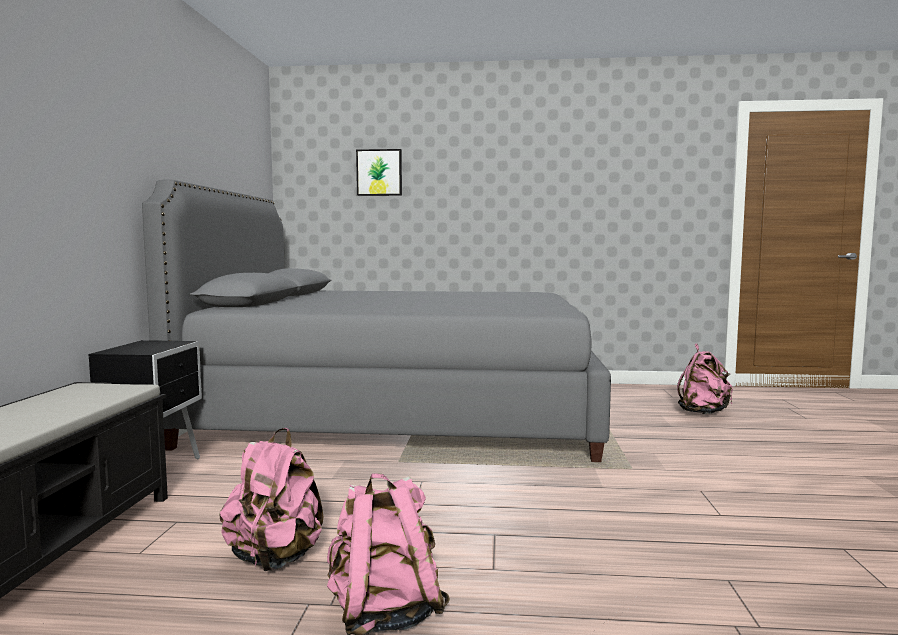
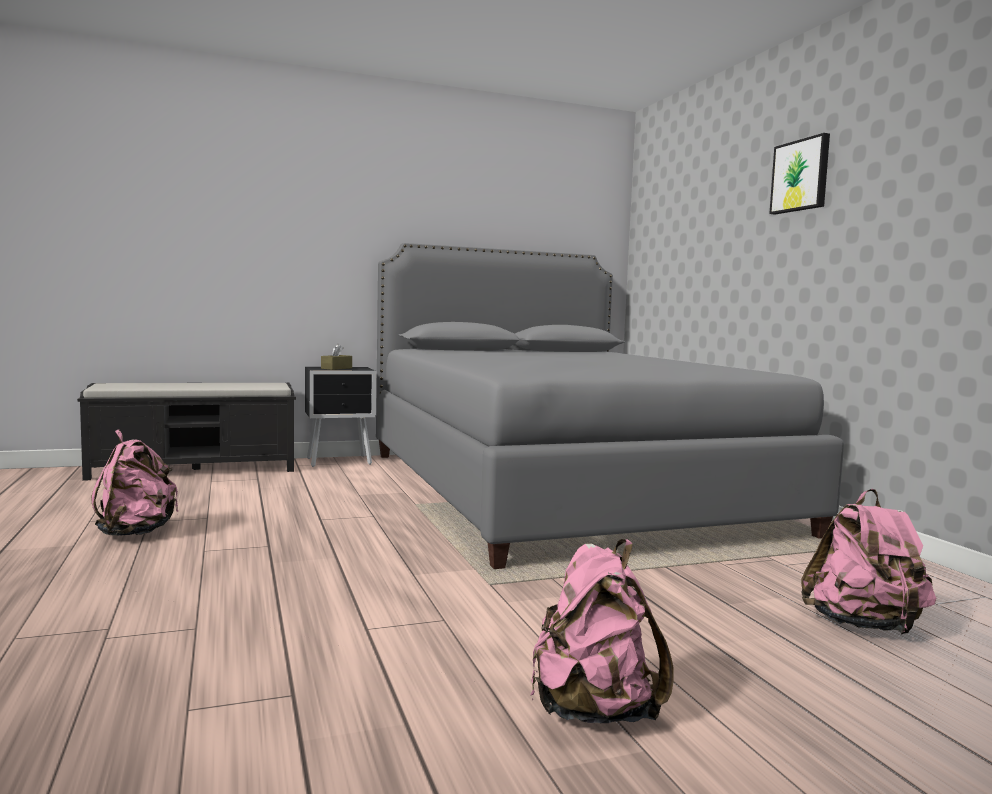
camera: 65 degrees right, 0 degrees up
(149, 347) = (336, 368): none -> brown tissue box
(275, 558) = (209, 503): pink backpack -> pink backpack (593, 711)
(379, 172) = (697, 213): picture -> picture (801, 176)

